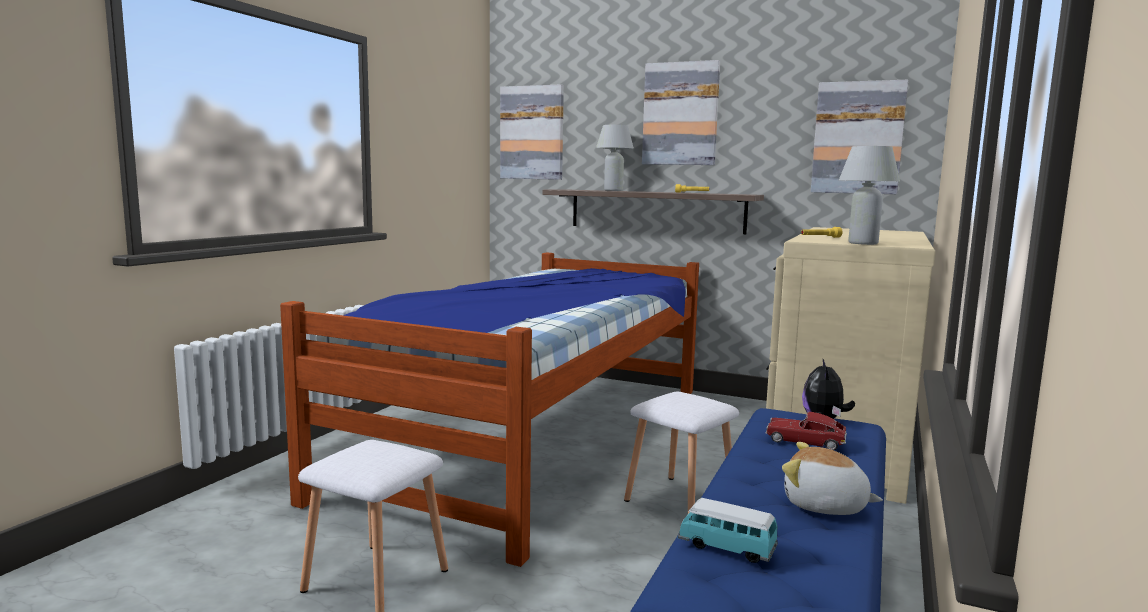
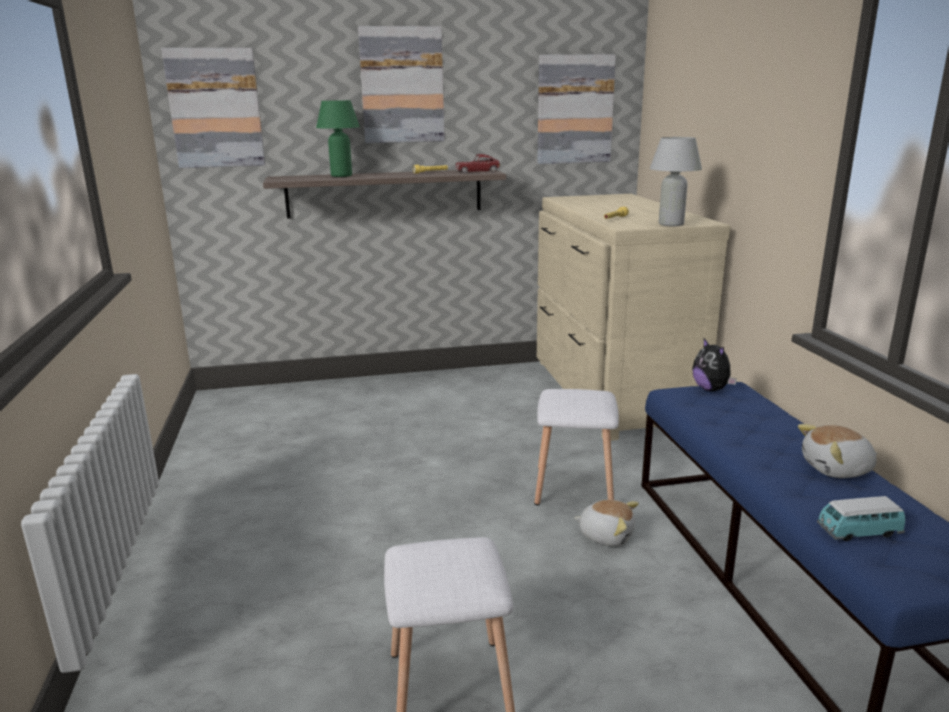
camera: 35 degrees left, 10 degrees up
(534, 436) = (369, 466): bed -> none
(613, 190) = (341, 176): white table lamp -> green table lamp
(653, 542) = (606, 535): none -> plush toy
(805, 441) = (735, 414): toy car -> toy car (477, 172)

